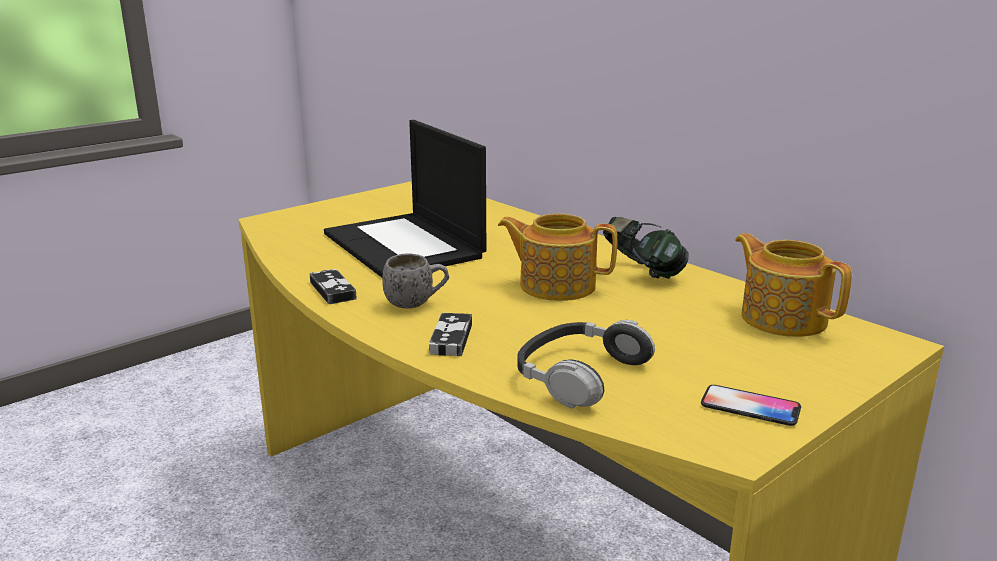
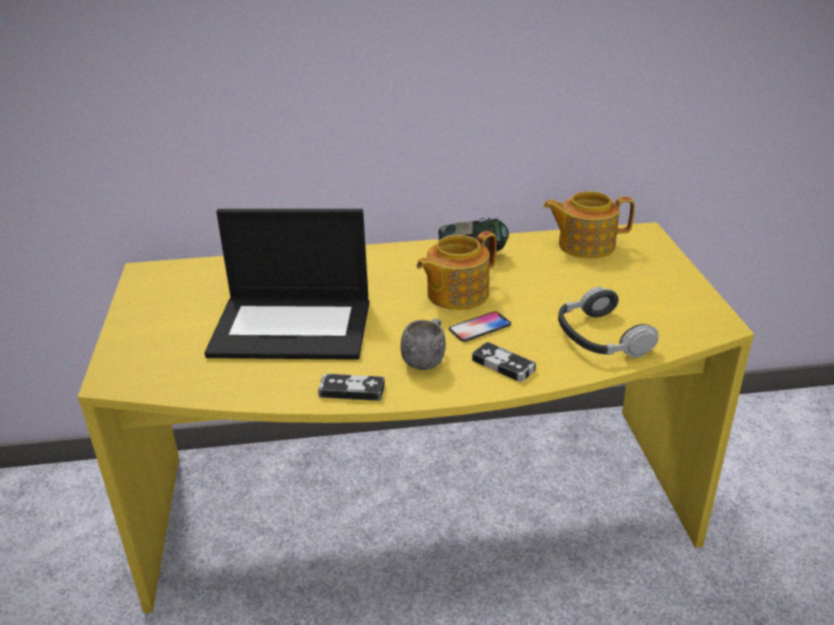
camera: 55 degrees left, 10 degrees up
(750, 407) = (682, 302): phone -> phone (480, 328)

